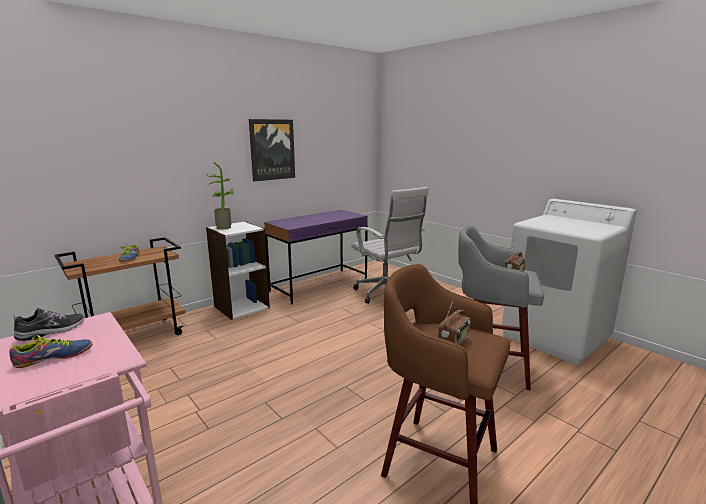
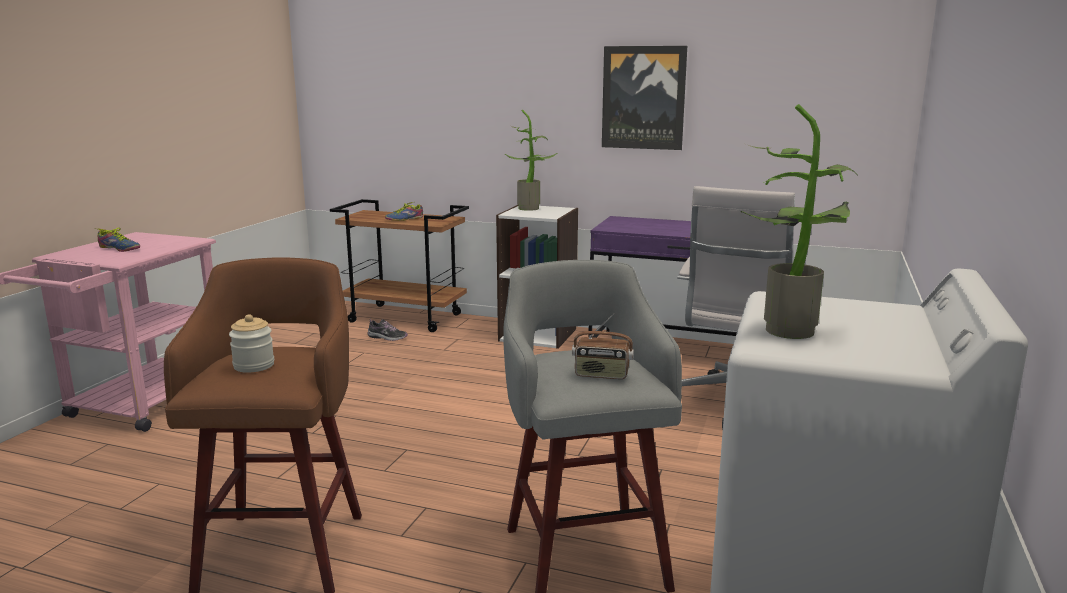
camera: 60 degrees right, 0 degrees up
(52, 331) = (165, 237): shoe -> shoe (387, 337)
(454, 341) = (254, 365): radio -> jar
(570, 228) = (791, 328): none -> potted plant

